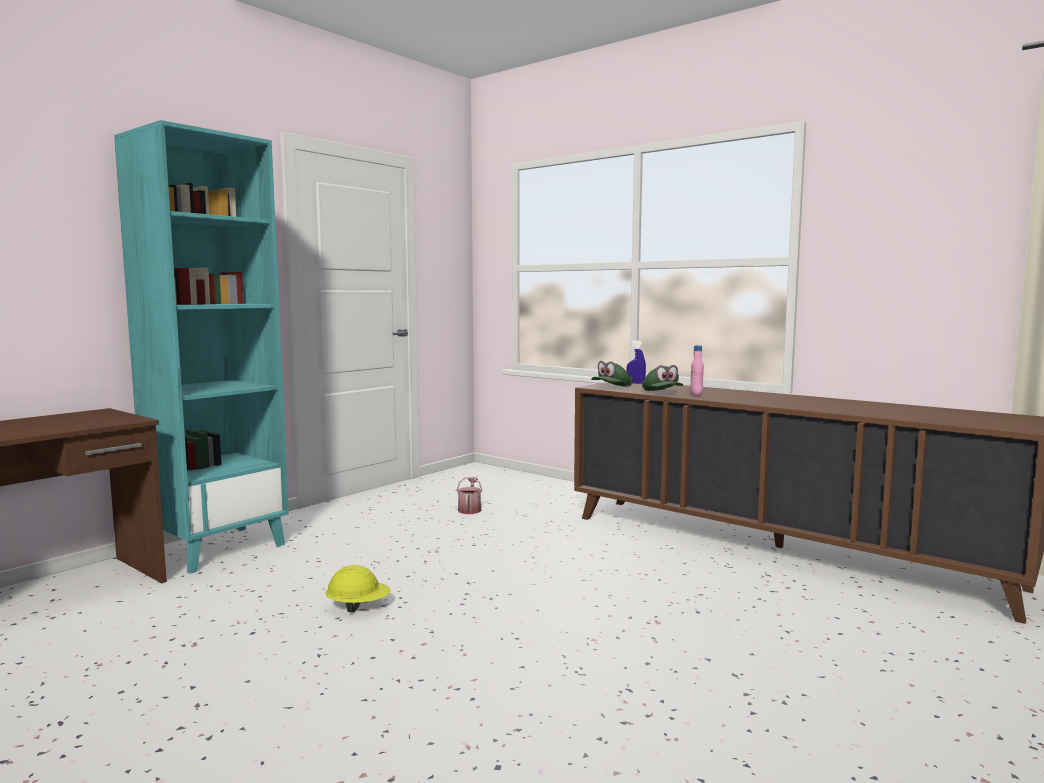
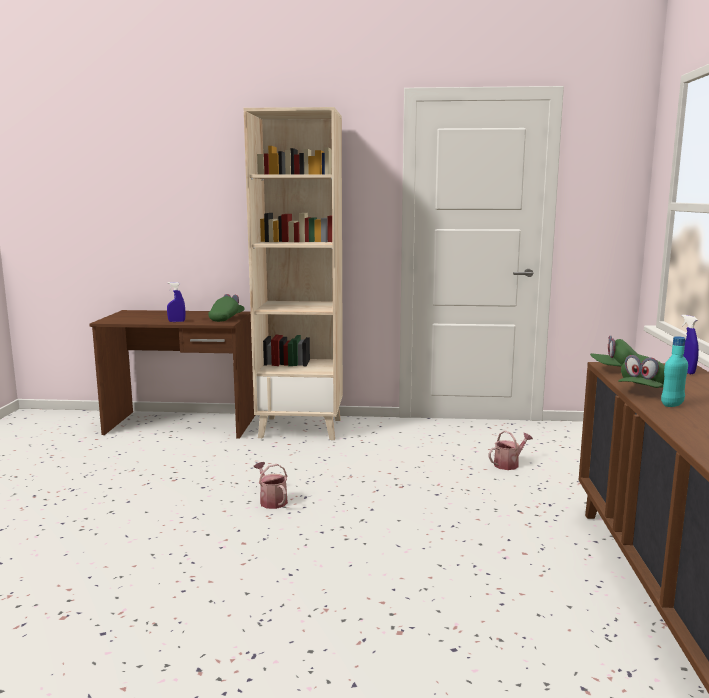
camera: 55 degrees right, 5 degrees up
(49, 430) = (176, 321): none -> blue spray bottle
(114, 417) = (227, 318): none -> green cap
(219, 548) = (301, 428): turquoise bookcase -> beige bookcase
(358, 607) = (271, 500): yellow hard hat -> watering can
(696, 395) = (672, 405): pink bottle -> turquoise bottle

